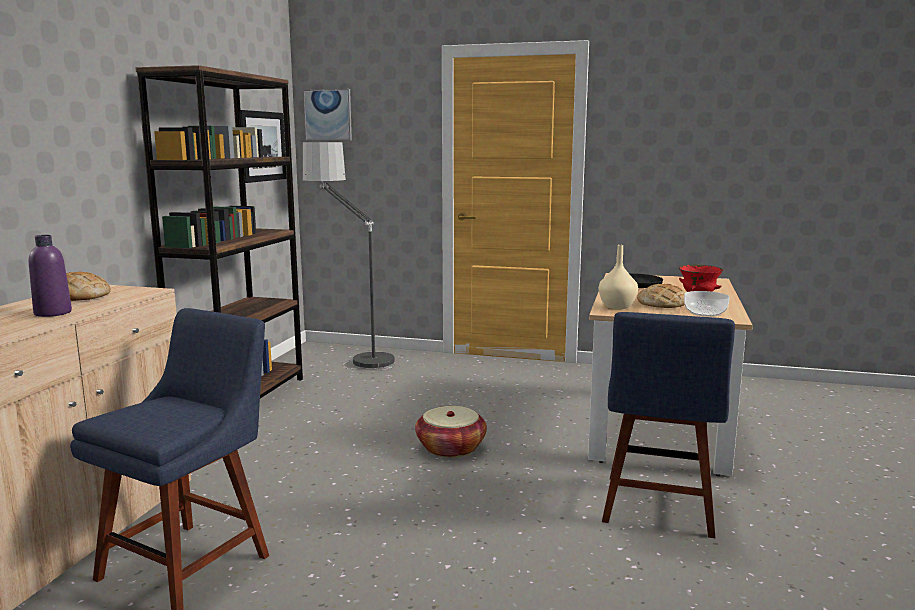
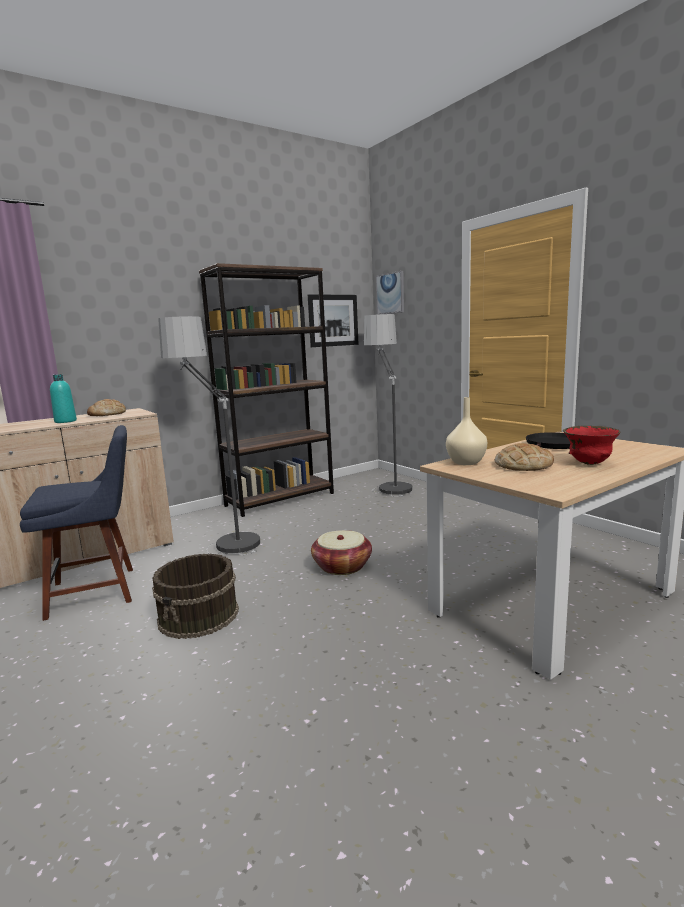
camera: 40 degrees right, 0 degrees up
(53, 313) = (65, 421): purple bottle -> turquoise bottle
(244, 459) = (219, 537): none -> floor lamp
(387, 537) = (199, 616): none -> brown bucket
(658, 508) = (417, 679): blue chair -> none
(705, 313) = (542, 480): bowl -> none

